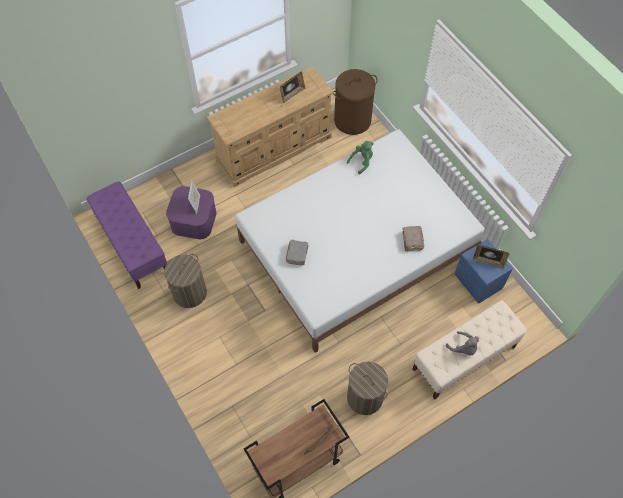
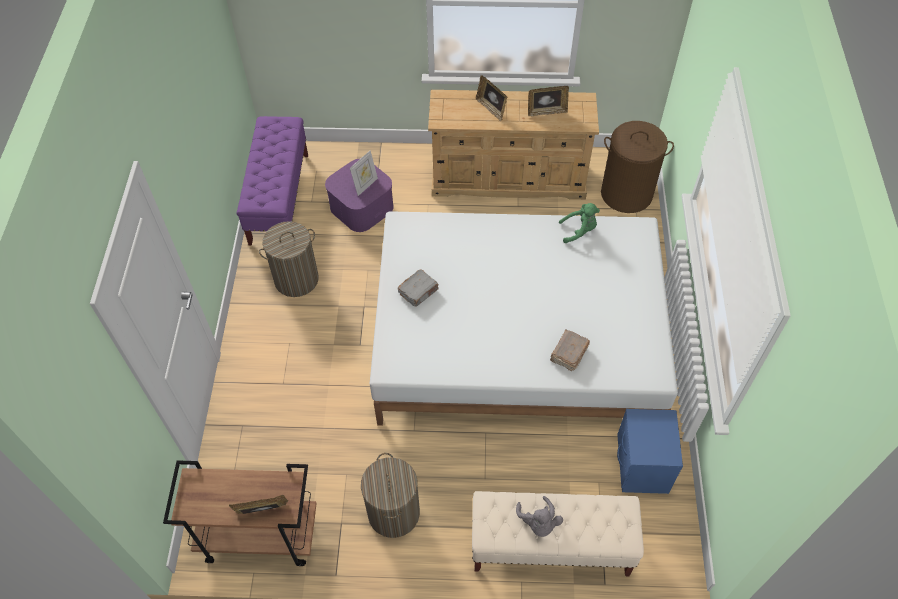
camera: 35 degrees right, 5 degrees down
(488, 261) = (655, 438): picture frame -> picture frame (491, 109)

